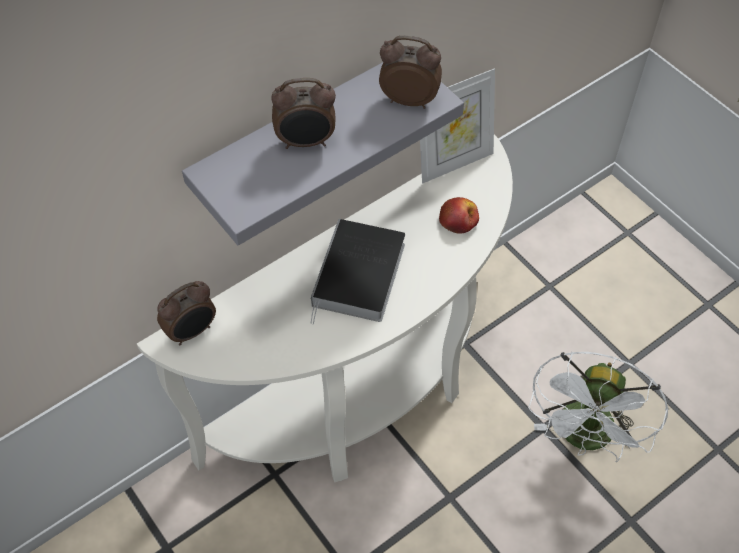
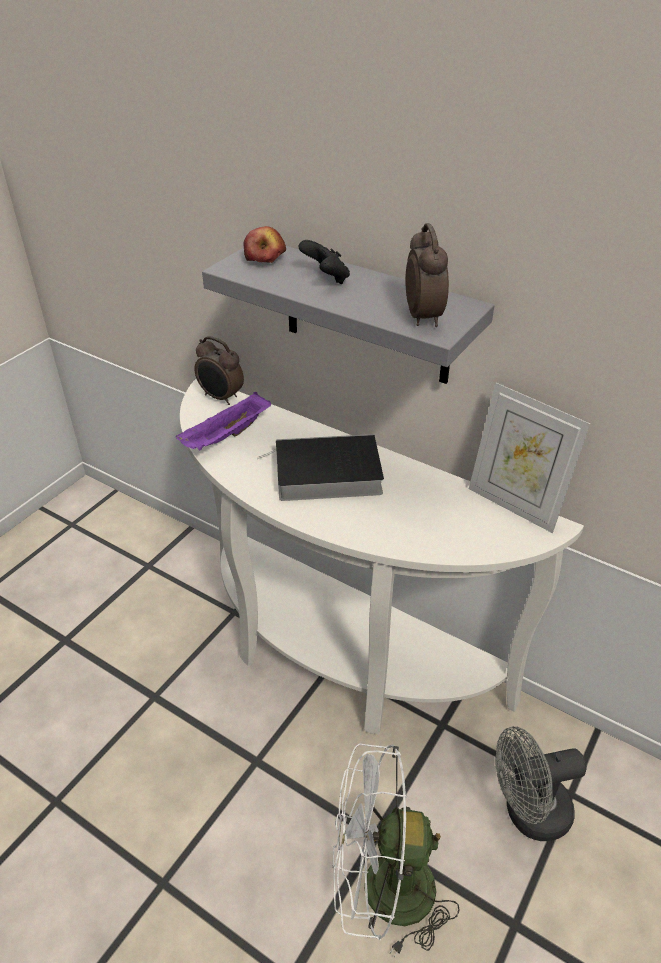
camera: 70 degrees right, 15 degrees down
(265, 341) = (227, 437): none -> purple tray
(306, 142) = (326, 279): alarm clock -> black game controller
(458, 220) = (438, 526): apple -> apple (265, 258)
(555, 319) = (527, 813): none -> grey fan

